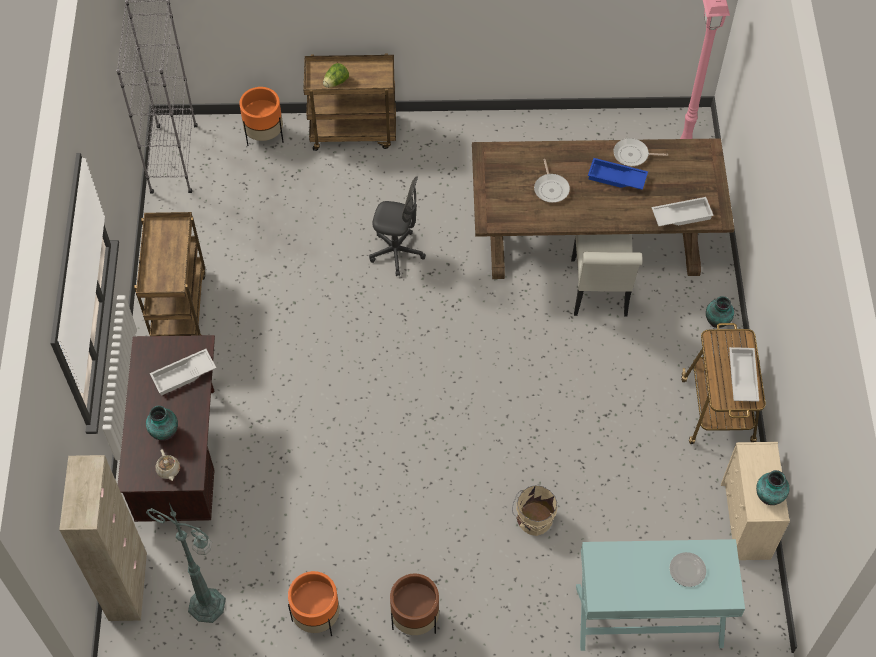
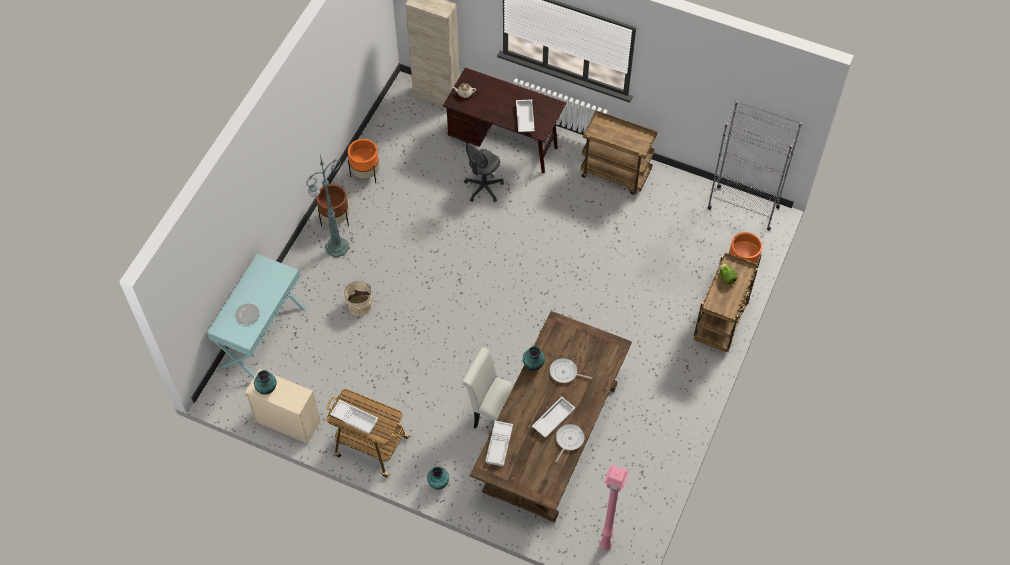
camera: 115 degrees right, 0 degrees up
(164, 432) = (490, 98): vase -> vase (533, 365)
(209, 606) = (402, 128): green floor lamp -> green floor lamp (336, 248)
(396, 252) = (598, 309): grey office chair -> grey office chair (483, 188)
(616, 178) = (553, 418): blue tray -> white tray

